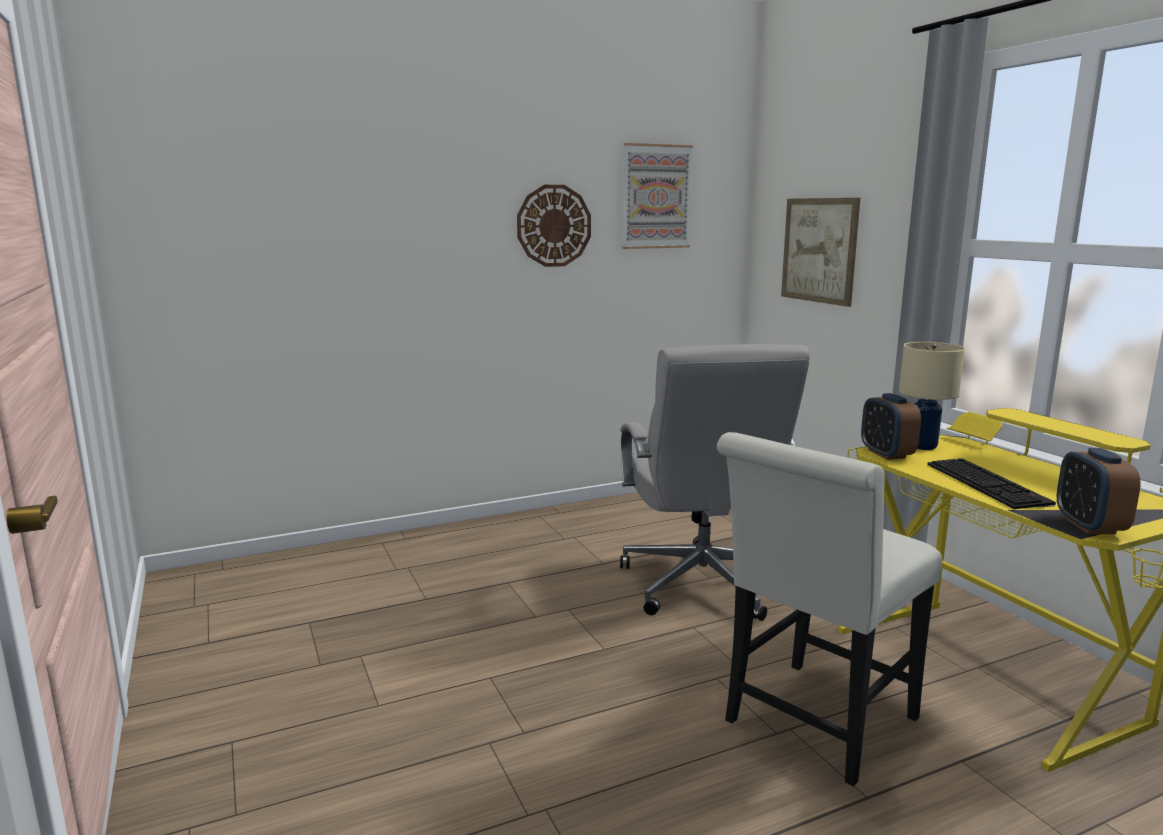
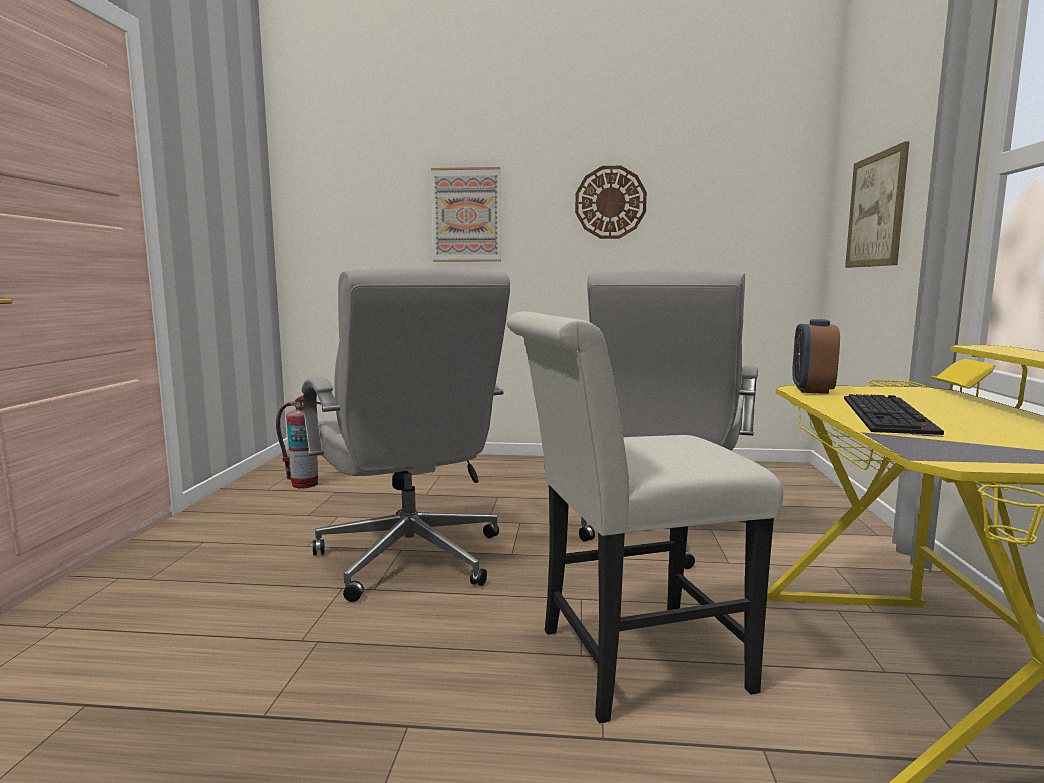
camera: 30 degrees right, 5 degrees down
(250, 621) = (304, 484): none -> fire extinguisher
(510, 681) = (410, 556): none -> grey office chair
(656, 197) = (717, 174): picture -> picture (466, 215)
(923, 446) = (876, 390): beige table lamp -> none
(1089, 526) = (953, 454): alarm clock -> none

